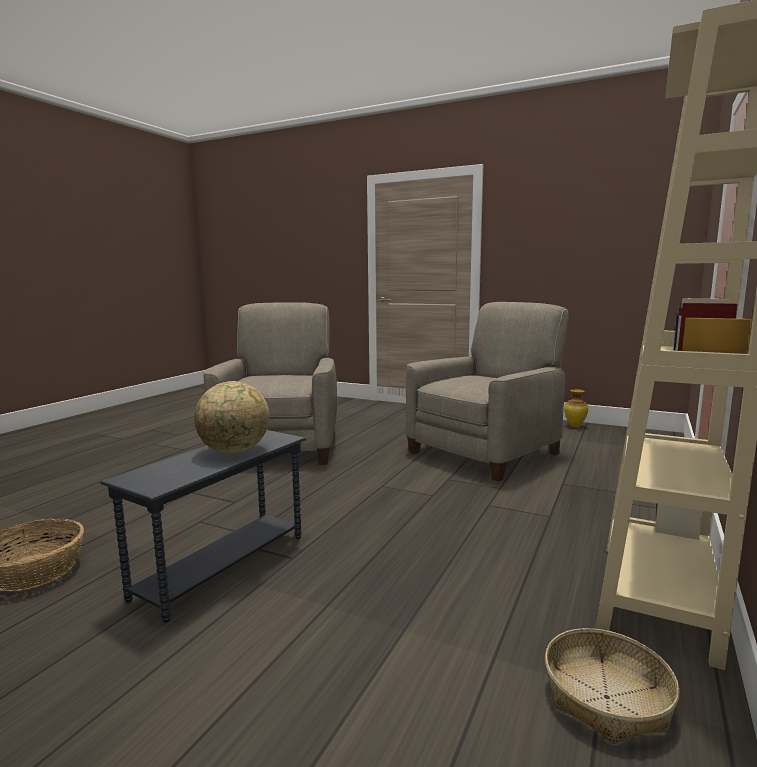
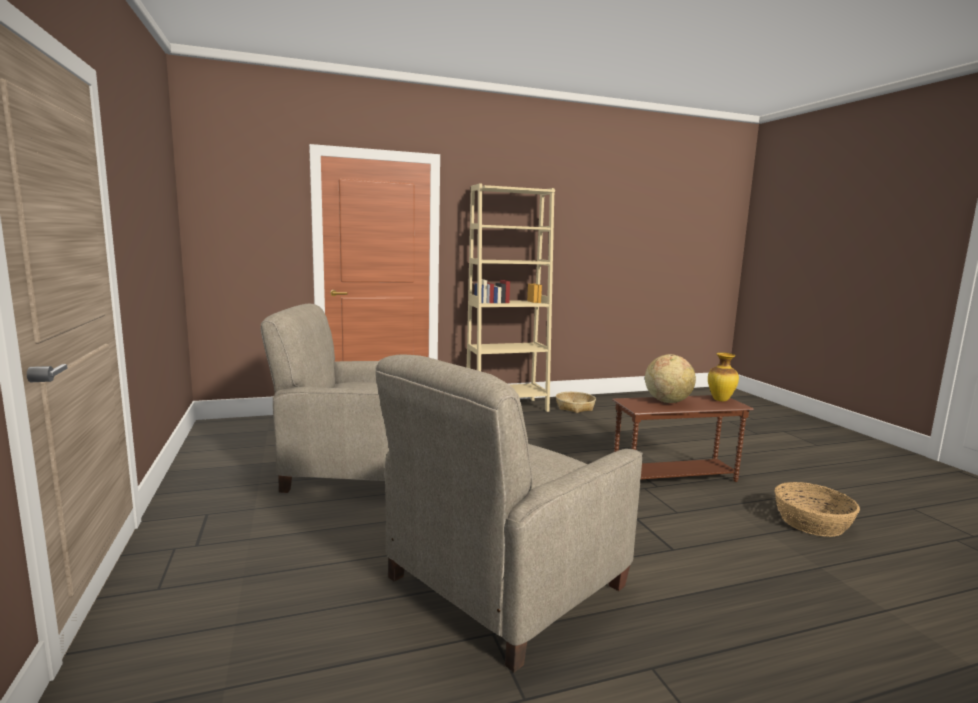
camera: 135 degrees left, 0 degrees up
(223, 566) = (673, 477): grey side table -> brown side table
(574, 426) = (202, 455): vase -> vase (721, 400)

